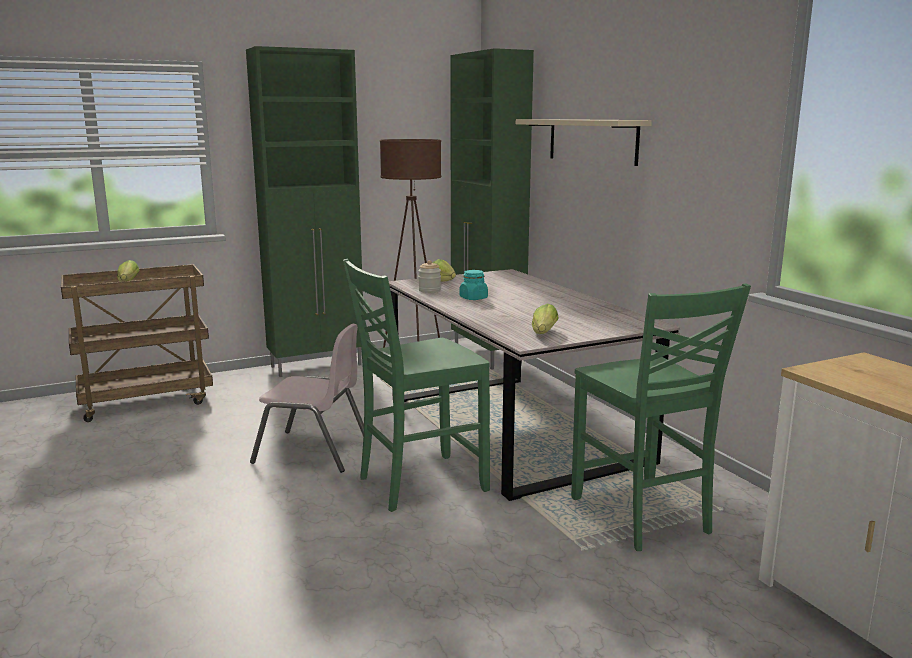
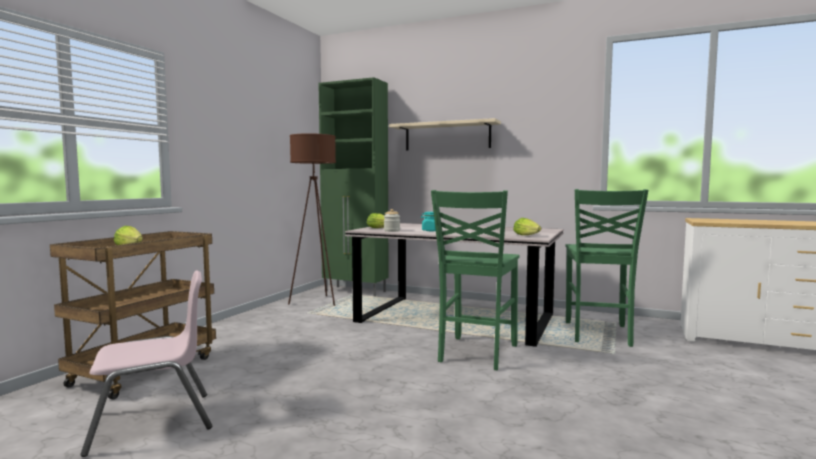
camera: 40 degrees left, 10 degrees down
(313, 452) = (373, 359): pink chair -> pink chair (152, 422)
(318, 366) = (251, 317): green cabinet -> none
(642, 516) = (598, 334): green chair -> green chair turned 75 degrees clockwise

